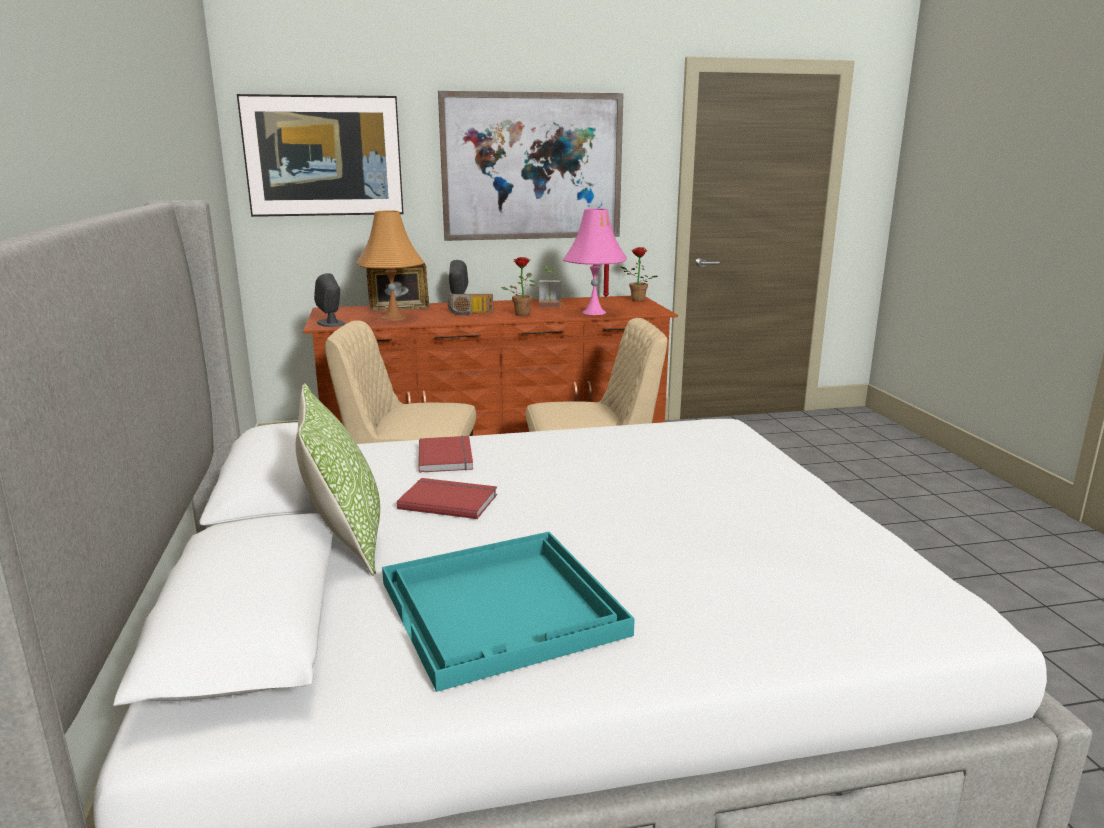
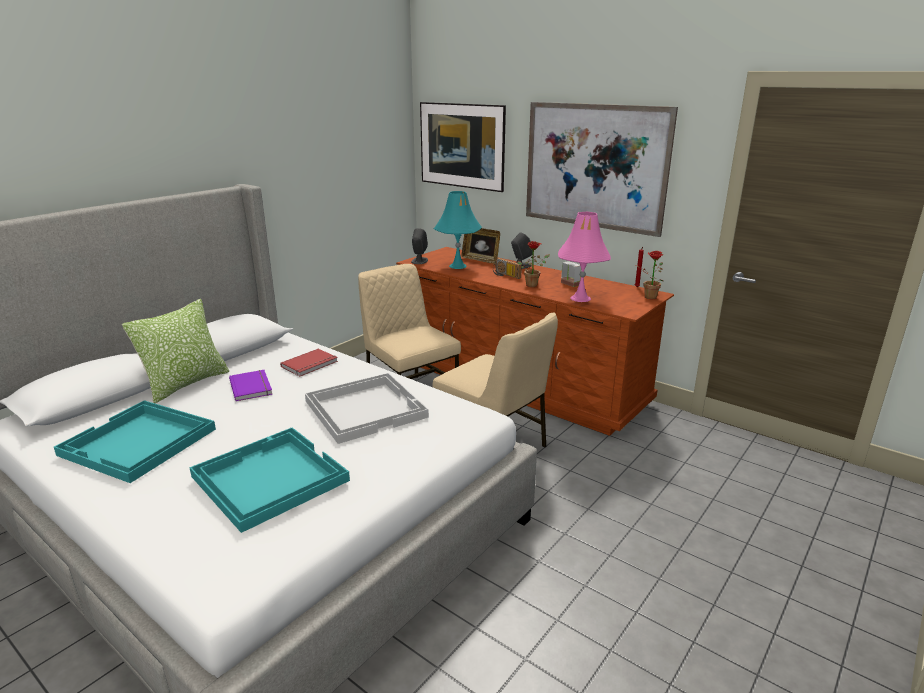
camera: 50 degrees right, 5 degrees up
(394, 318) = (458, 266): orange table lamp -> turquoise table lamp
(449, 500) = (252, 387): red book -> purple book
(627, 459) = (366, 408): none -> white tray
(744, 539) = (268, 478): none -> turquoise tray

